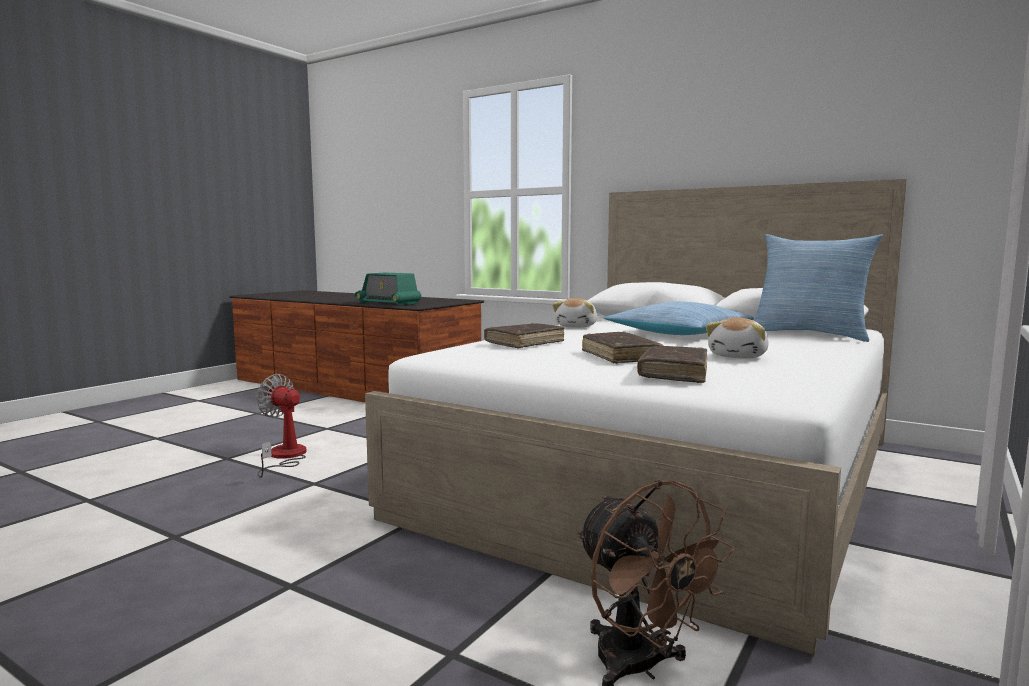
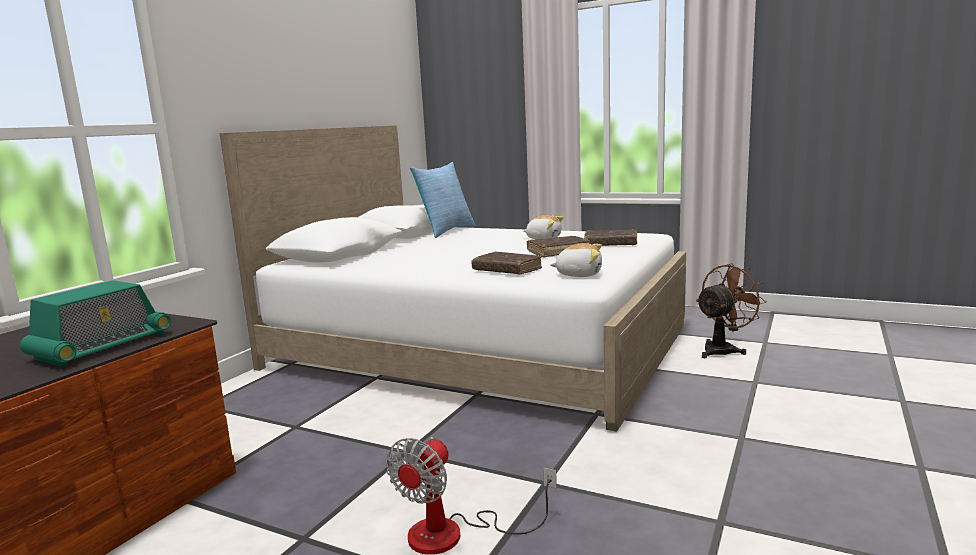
camera: 95 degrees left, 5 degrees up
(577, 326) = (393, 266): plush toy -> plush toy (579, 274)
(677, 334) = (442, 248): pillow -> none

